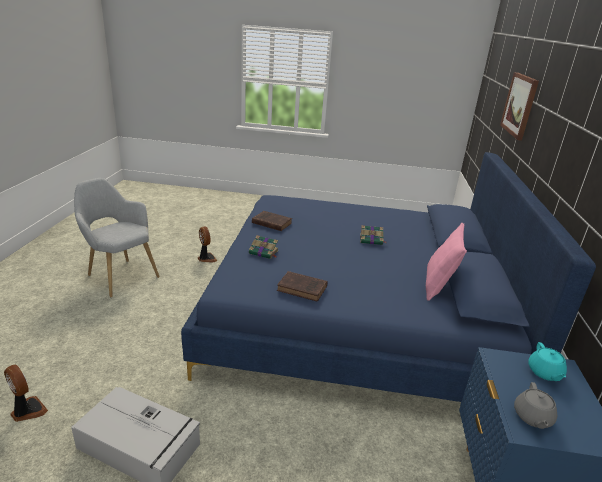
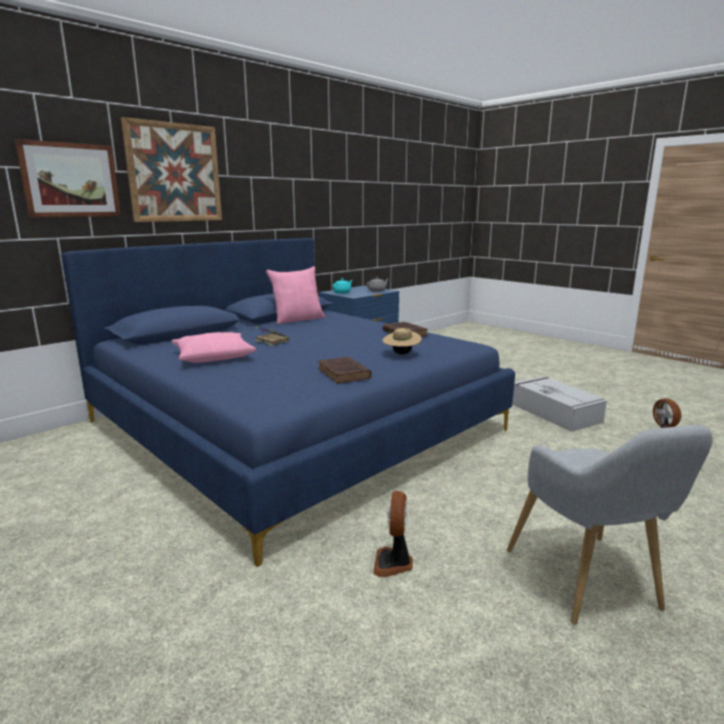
camera: 140 degrees left, 10 degrees down
(264, 252) = (401, 354): book -> beige hat
(369, 219) = (213, 356): none -> pink pillow
(553, 113) = (174, 173): none -> picture

